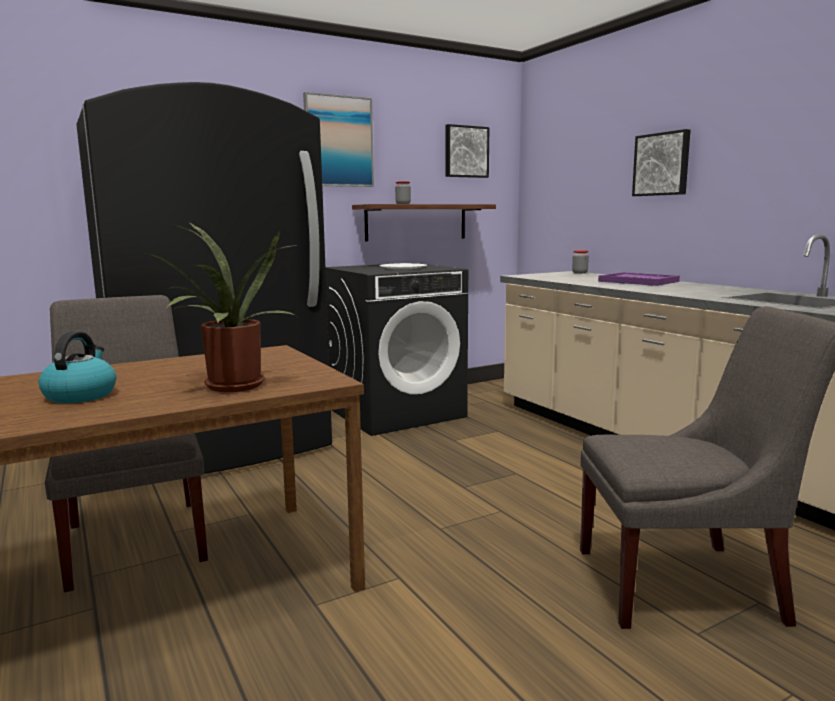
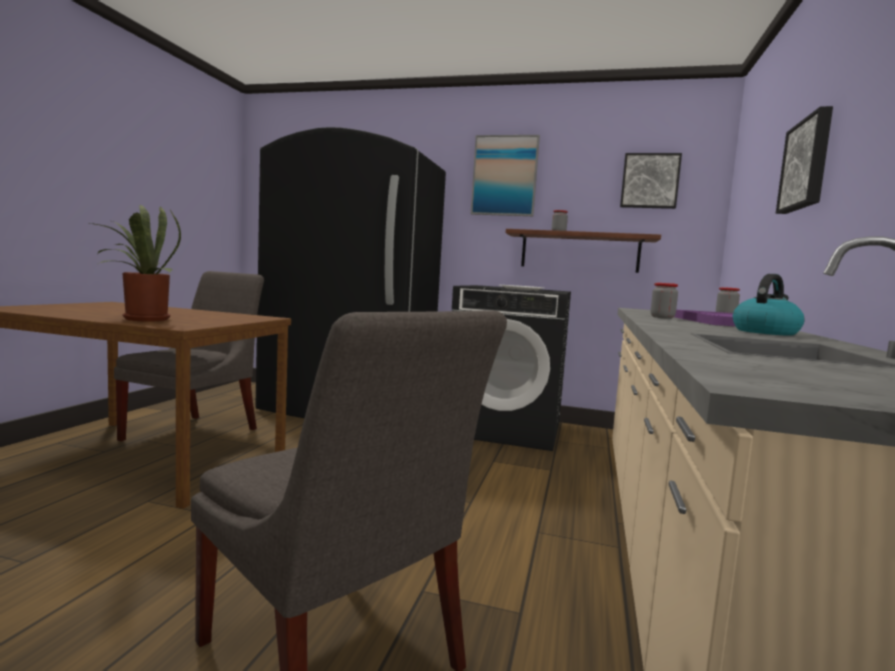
camera: 45 degrees right, 5 degrees down
(80, 395) = (98, 310): kettle -> kettle (765, 332)
(604, 283) = (662, 317): none -> jar

